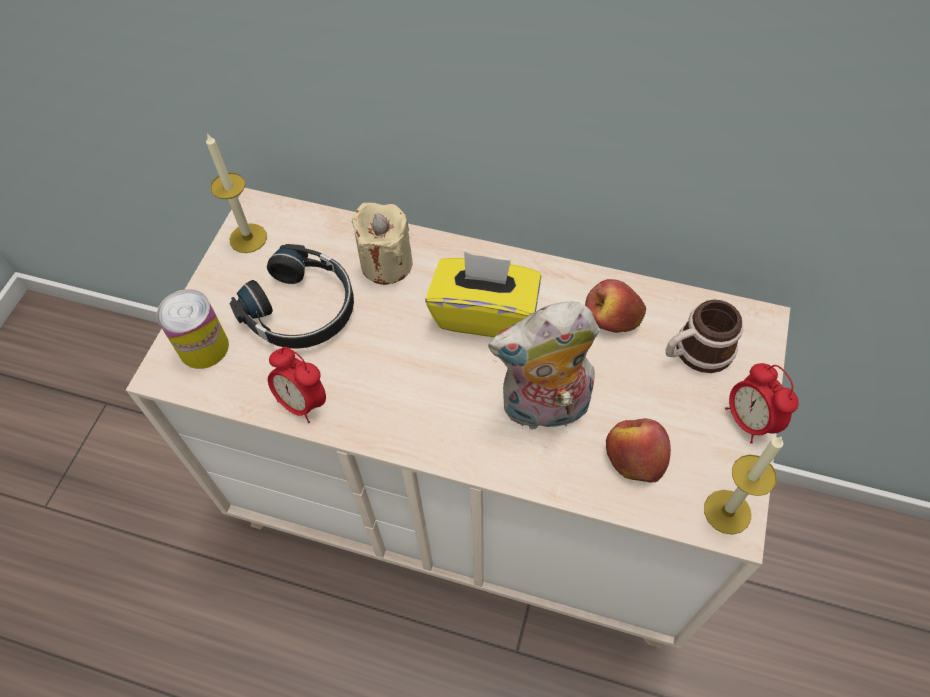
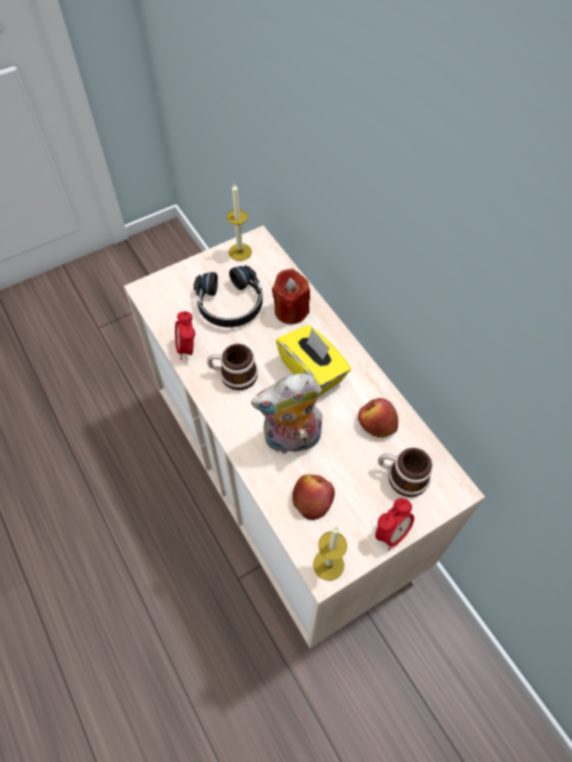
camera: 40 degrees right, 0 degrees up
(204, 347) = (171, 290): can -> none
(386, 264) = (291, 311): beige candle -> red candle
(396, 389) = (233, 375): none -> mug
(544, 410) = (291, 440): plush toy -> plush toy turned 45 degrees counterclockwise
(749, 421) = (391, 533): alarm clock -> alarm clock turned 150 degrees counterclockwise

